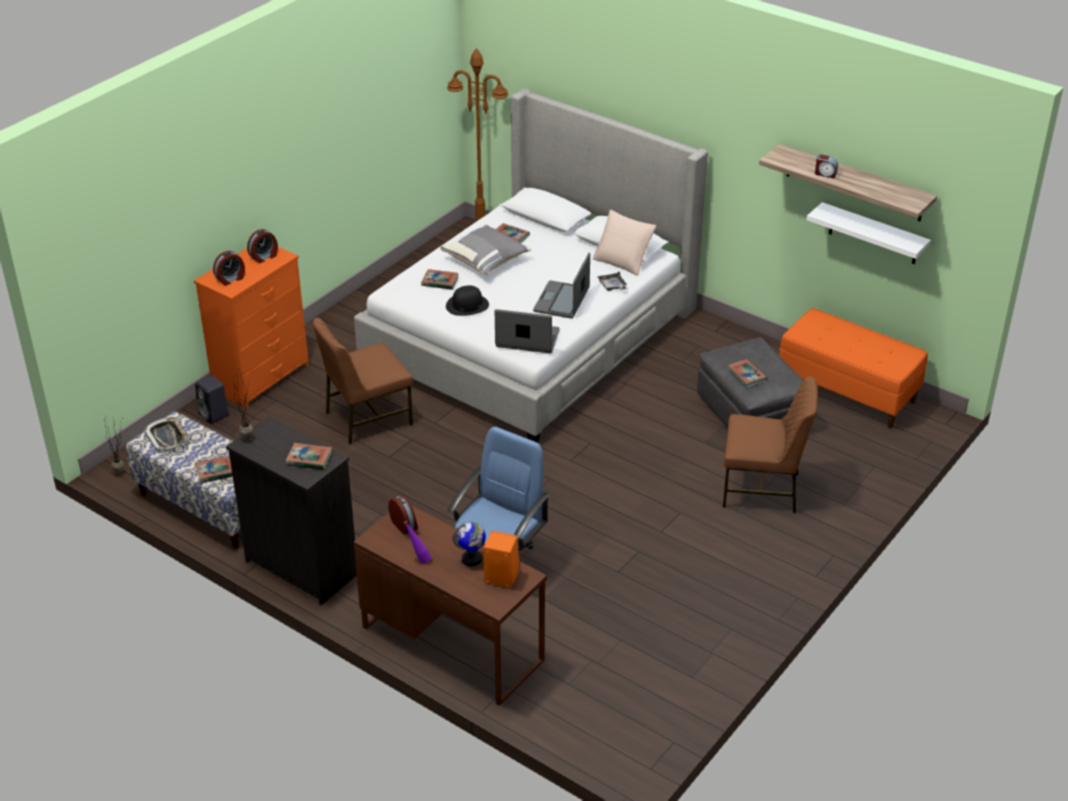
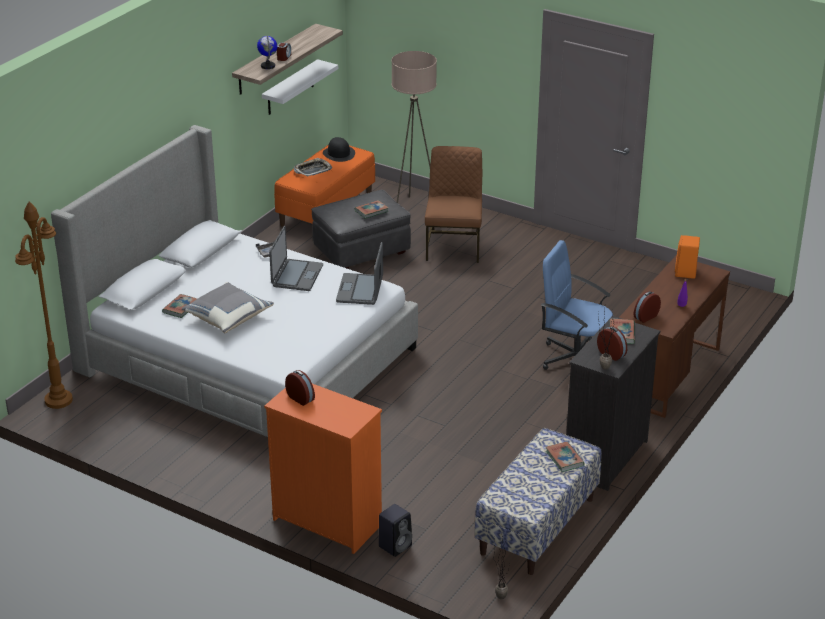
camera: 95 degrees left, 5 degrees down
(167, 437) = (521, 498): tray -> tray (312, 170)
(231, 279) = (346, 414): alarm clock -> alarm clock (612, 354)
(366, 418) = (389, 444): brown chair -> none
(440, 282) = (269, 340): book -> none
(467, 305) = (307, 323): black hat -> black hat (339, 153)
(472, 559) = (672, 285): globe -> globe (268, 66)
(562, 301) = (296, 276): laptop -> laptop turned 90 degrees counterclockwise
(623, 260) = (227, 248): beige pillow -> none
(857, 462) = (414, 209): none -> beige floor lamp

